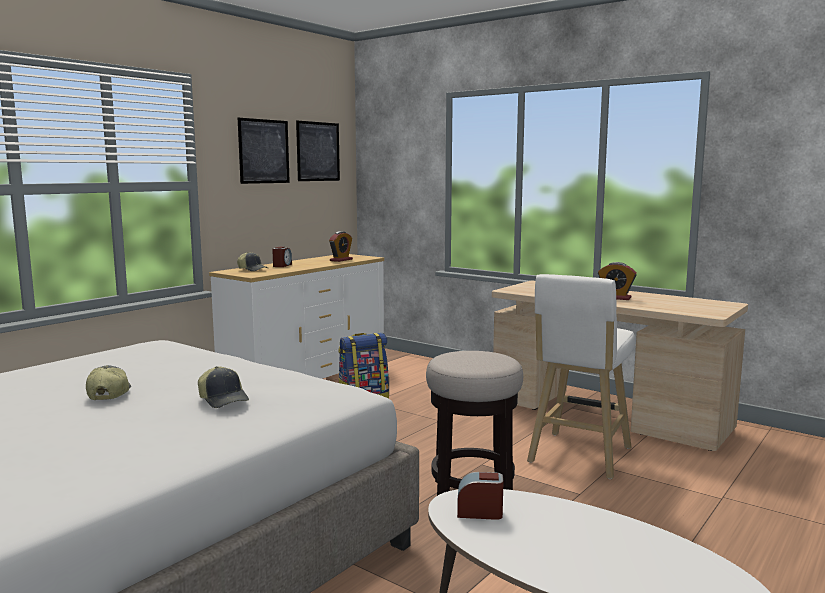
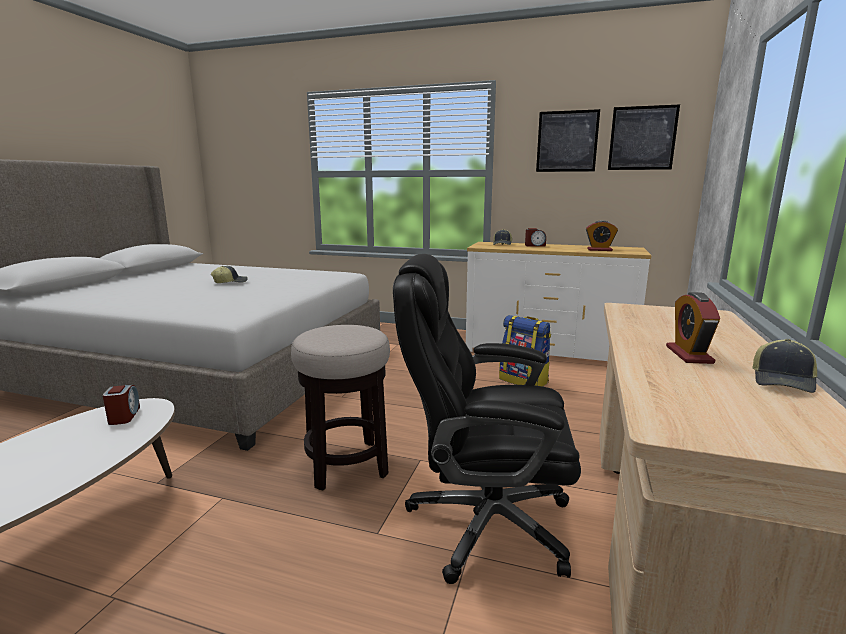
camera: 70 degrees right, 5 degrees up
(224, 399) = (207, 295): cap -> cap (783, 381)
(578, 457) = (485, 523): white stool -> black office chair

